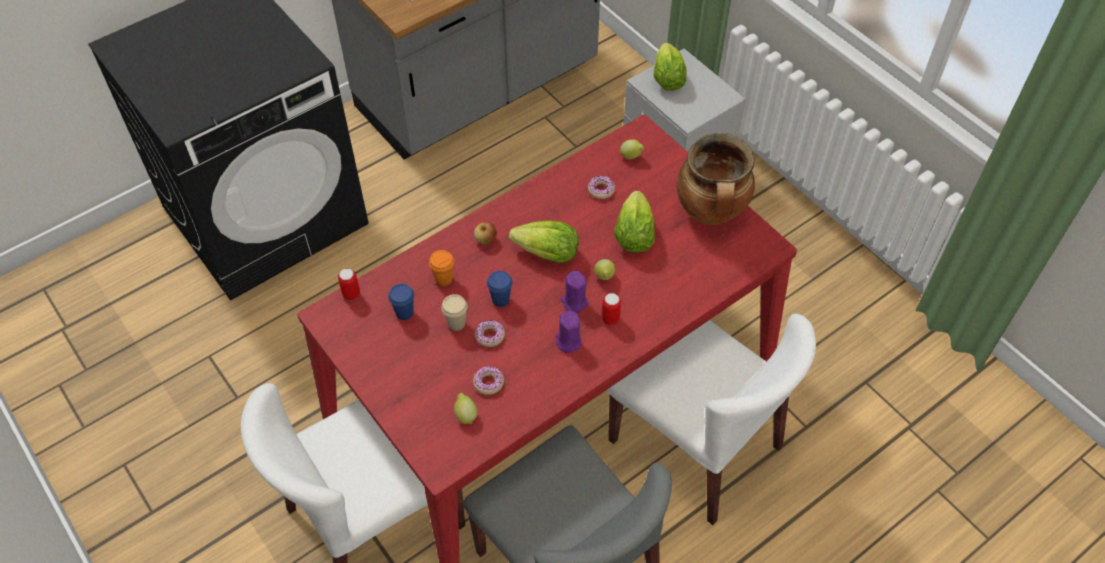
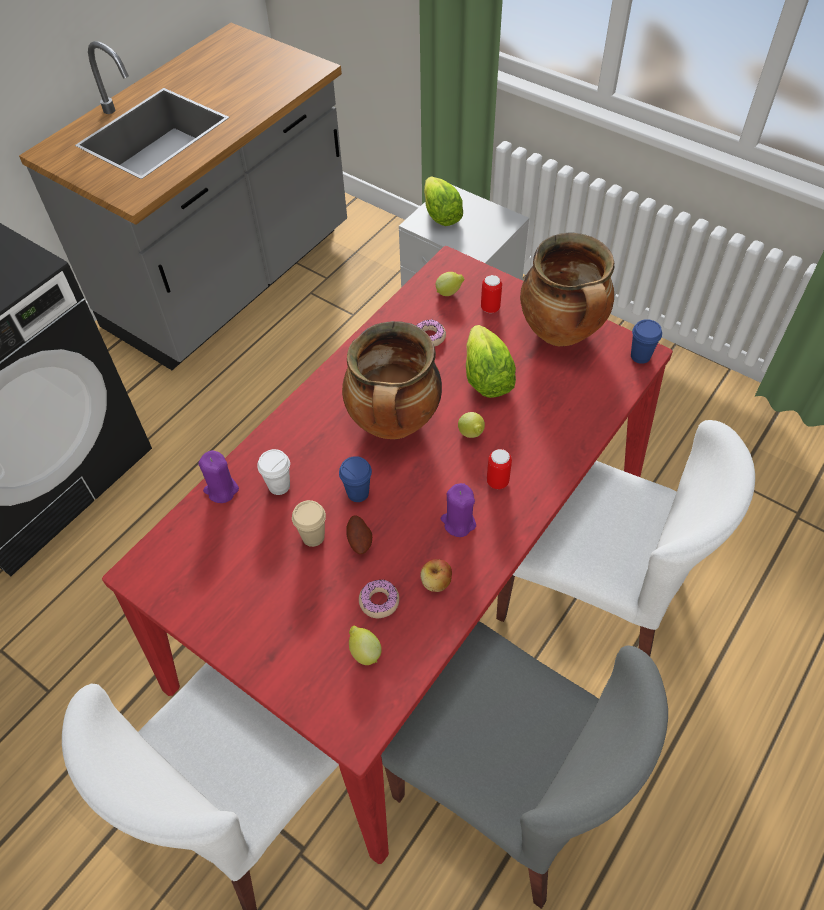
camera: 15 degrees left, 0 degrees up
(351, 294) = (167, 535): can -> can (490, 308)
(404, 313) = (243, 540): blue cup -> blue cup (640, 356)
(444, 279) = (279, 486): orange cup -> white cup
(485, 240) = (314, 426): apple -> apple (436, 582)
(490, 335) = (360, 541): donut -> potato
(547, 254) = (394, 424): lettuce -> cooking pot
(574, 302) = (447, 473): purple candle -> purple candle (221, 490)

